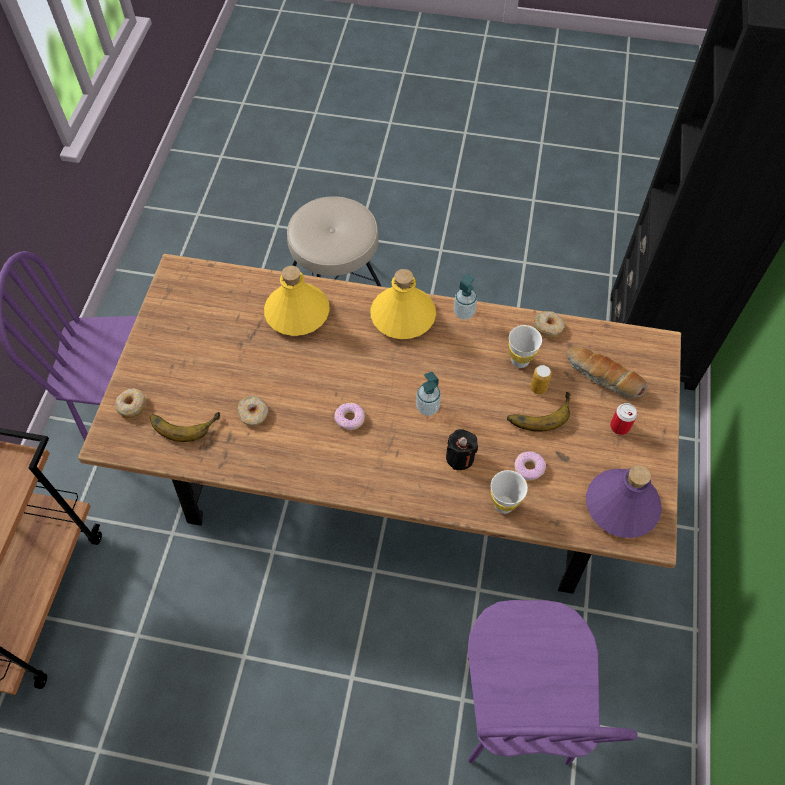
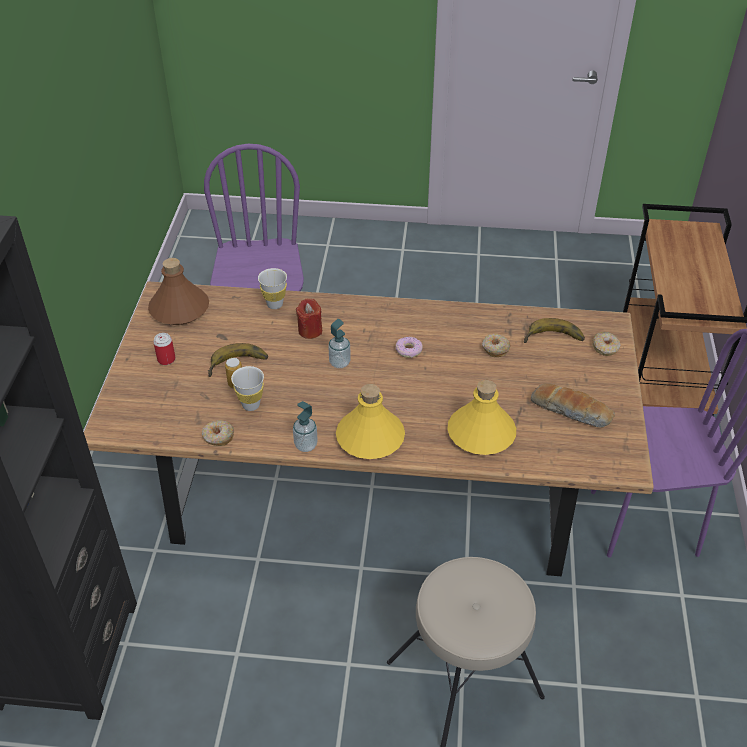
camera: 175 degrees right, 15 degrees down
(460, 457) = (310, 330): black candle -> red candle
(528, 468) = (252, 327): donut -> none
(603, 378) = (172, 396): bread -> bread (571, 411)
(622, 505) = (179, 309): purple bottle -> brown bottle

